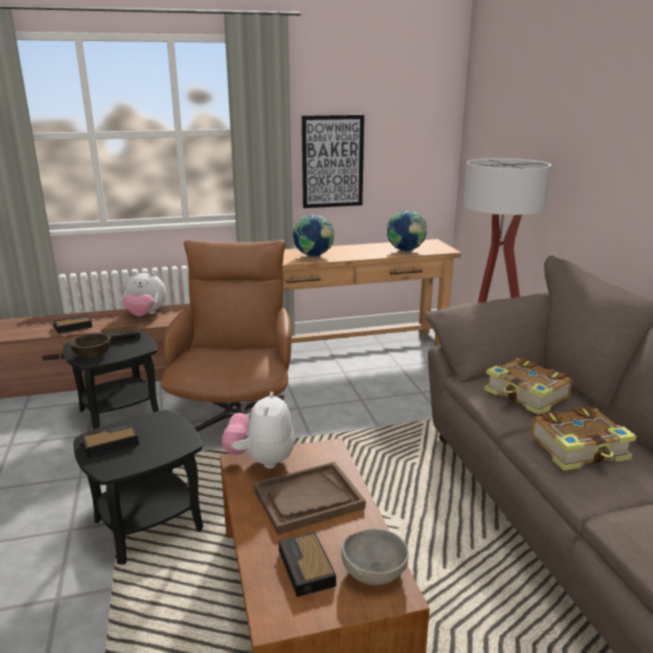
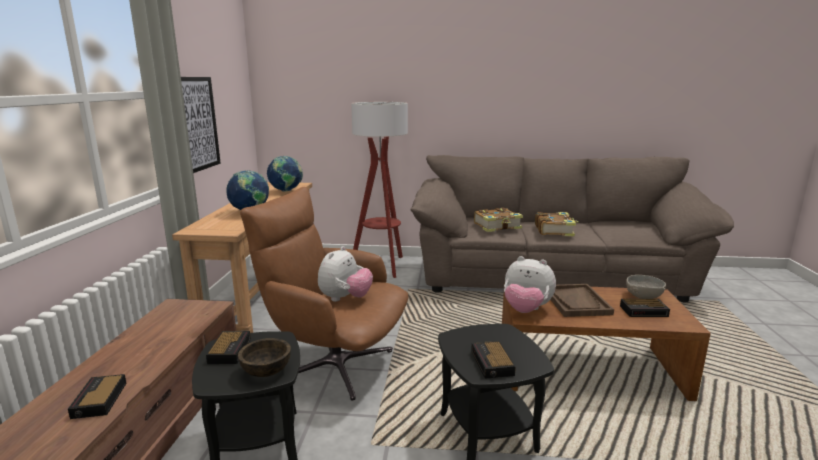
camera: 70 degrees left, 5 degrees down
(145, 315) = (143, 341): plush toy -> plush toy (345, 299)

